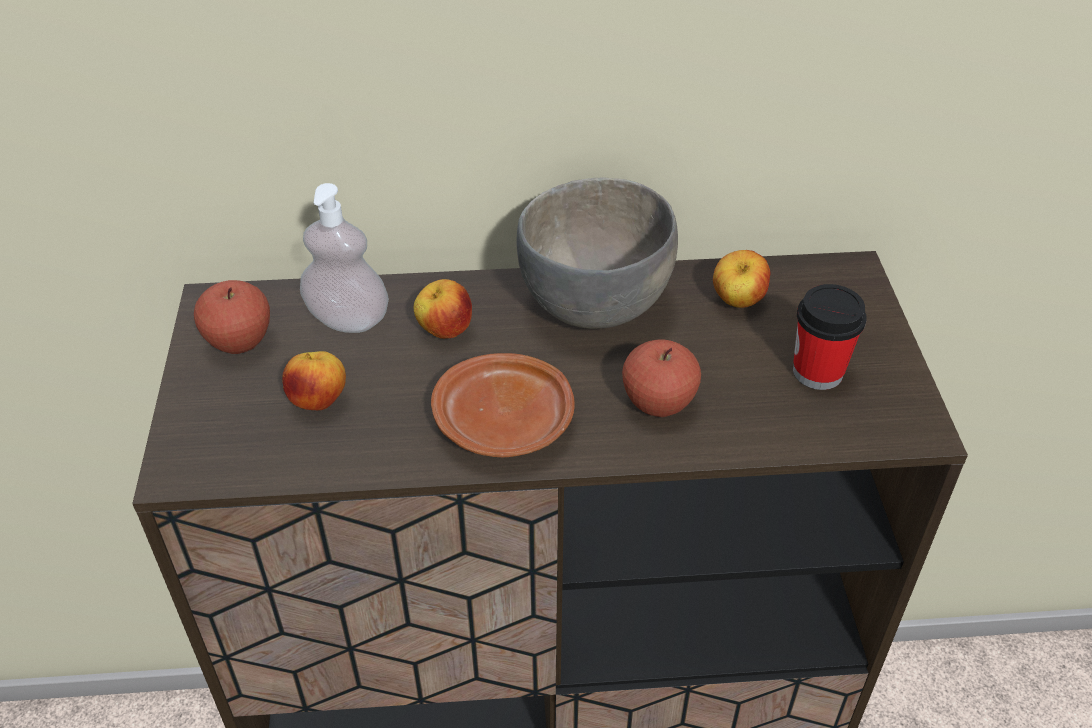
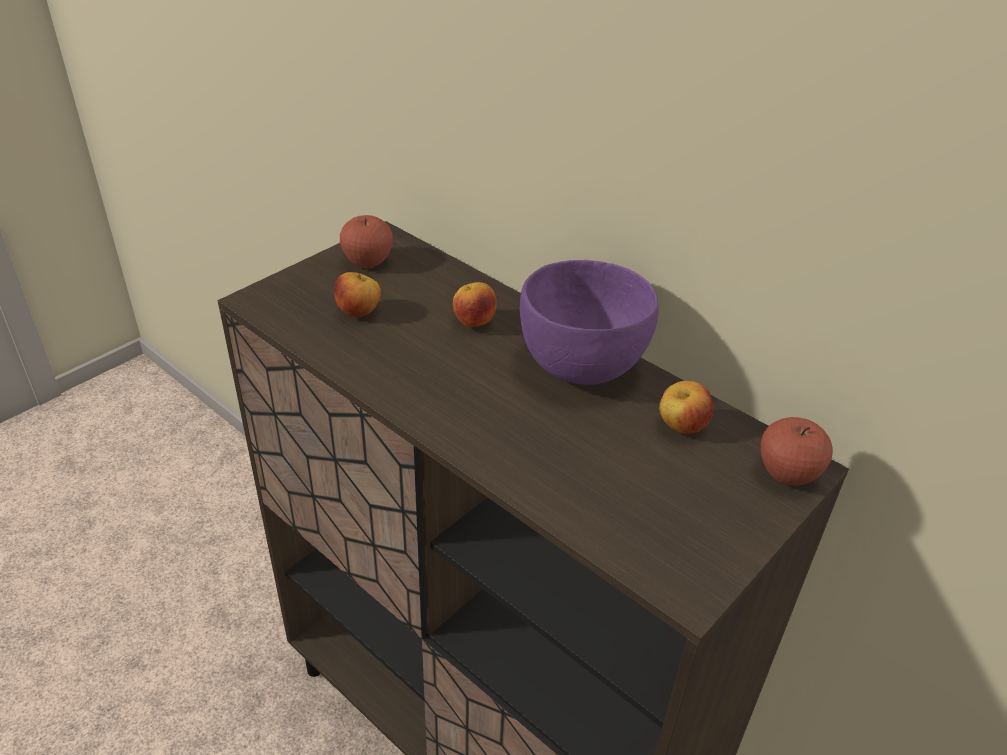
camera: 45 degrees right, 5 degrees down
(348, 319) = (434, 285): soap dispenser -> none
(505, 422) = (431, 389): brown plate -> none
(596, 305) = (582, 367): grey bowl -> purple bowl
(658, 403) = (533, 443): apple -> apple (787, 473)
(817, 372) = (670, 504): cup -> none

